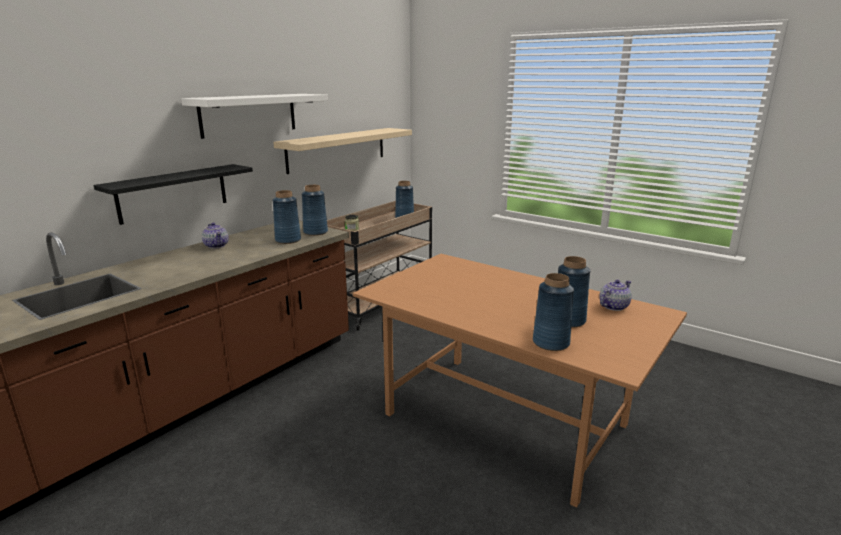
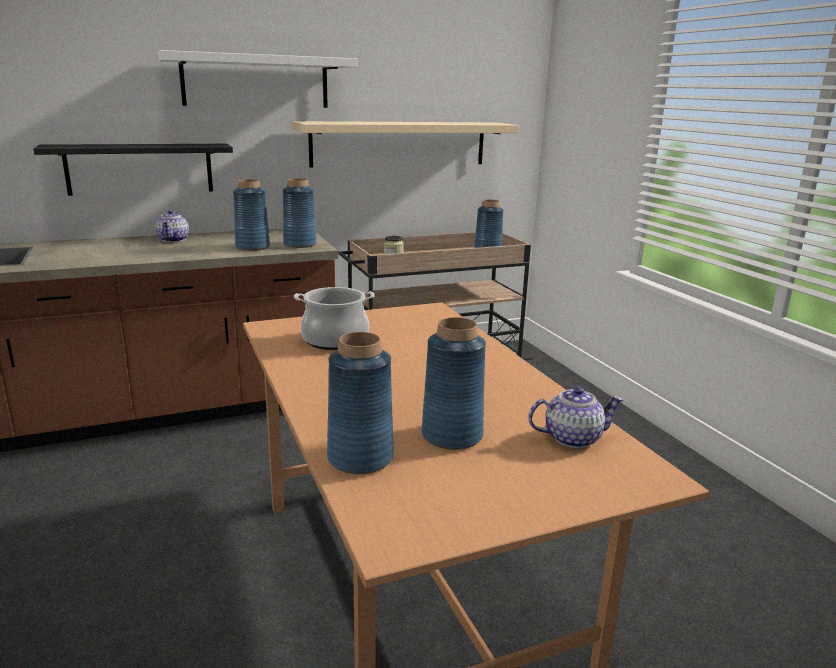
camera: 30 degrees right, 0 degrees up
(427, 289) = (335, 340): none -> cooking pot

